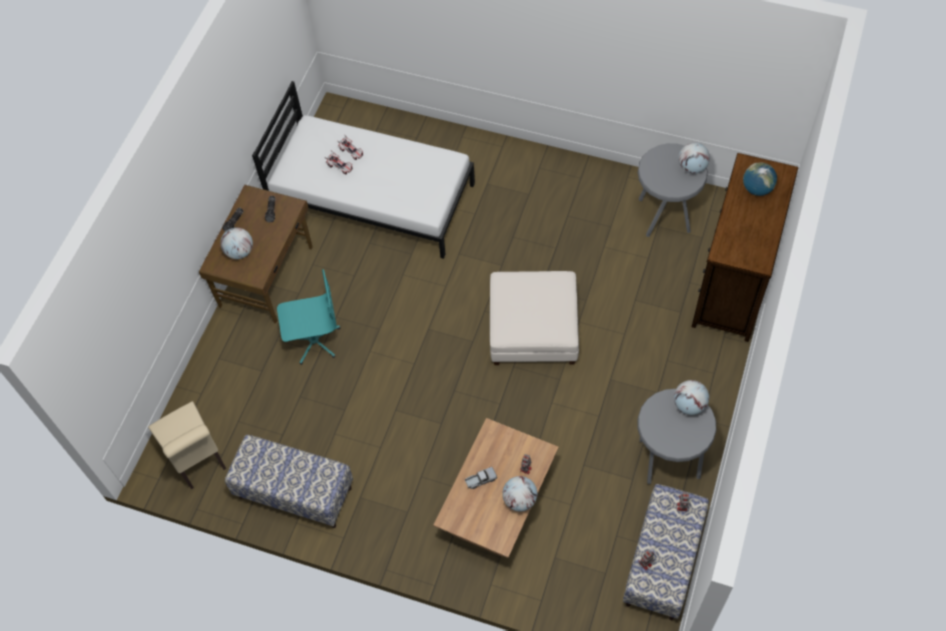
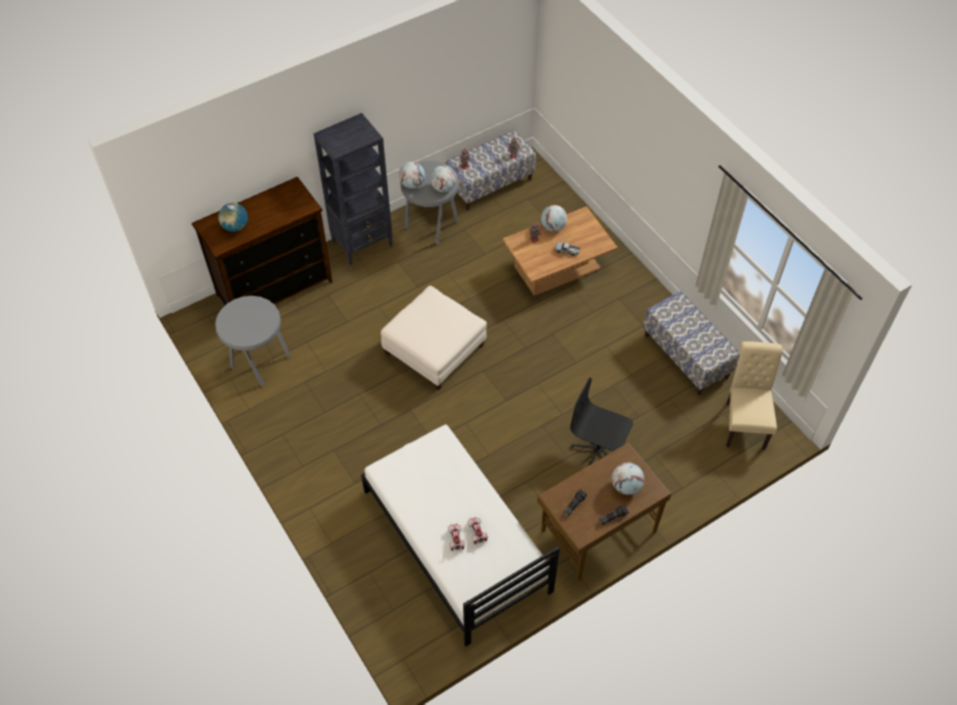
camera: 145 degrees left, 5 degrees down
(314, 340) = (598, 450): turquoise office chair -> black office chair
(692, 167) = (233, 312): globe -> globe (443, 188)
(710, 387) = (363, 243): none -> black bookcase

